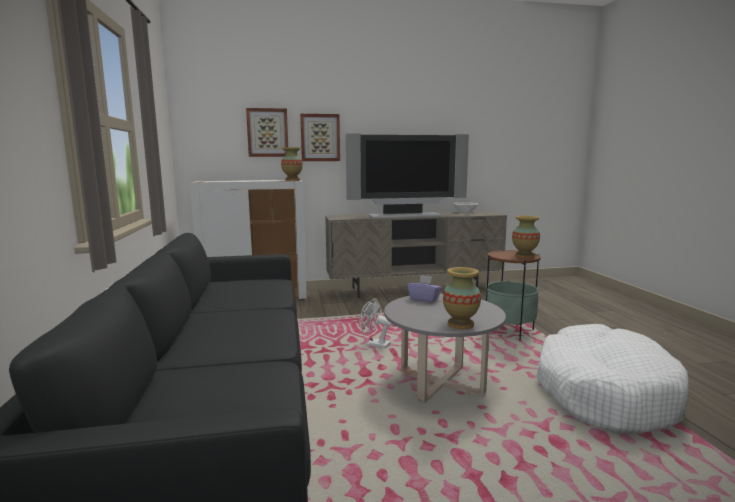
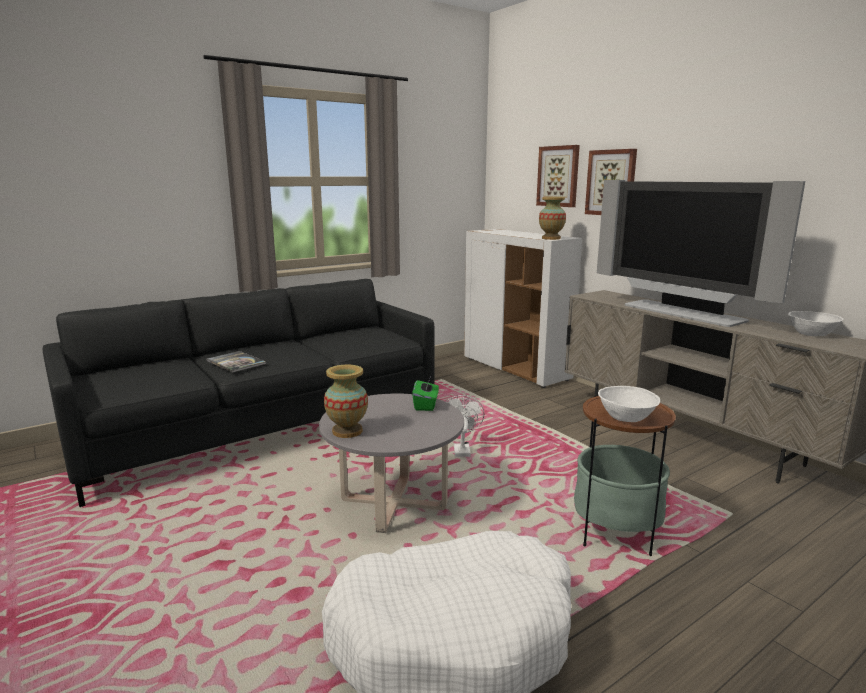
camera: 65 degrees right, 5 degrees up
(244, 339) = (236, 362): none -> book
(424, 299) = (426, 405): purple tissue box -> green tissue box
(524, 256) = (627, 417): vase -> white bowl

